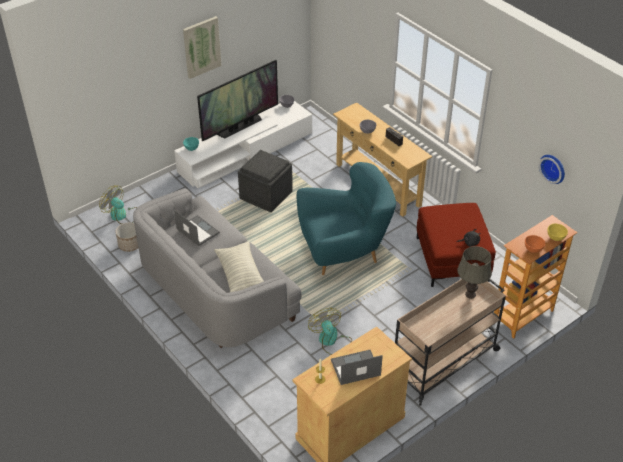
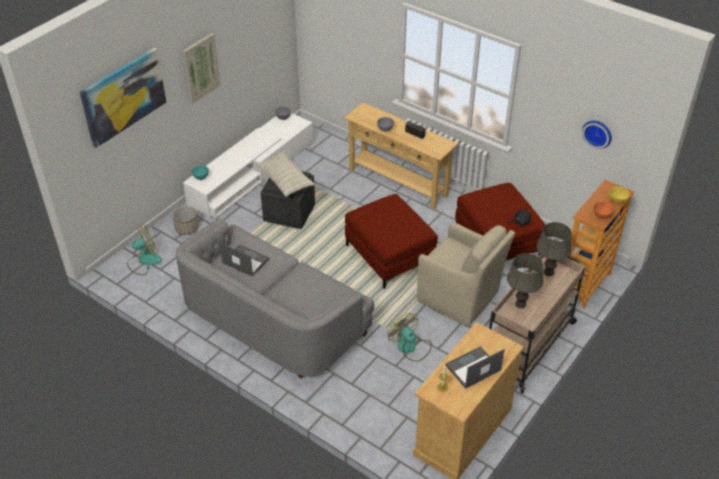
camera: 15 degrees left, 0 degrees up
(118, 63) = (123, 96): none -> picture
(122, 215) = (144, 261): fan -> fan turned 135 degrees clockwise
(129, 244) = (164, 290): planter -> planter (186, 228)
(240, 126) = (243, 146): television -> none
(240, 274) = (307, 297): pillow -> pillow (285, 181)
(344, 252) = (390, 255): turquoise armchair -> red ottoman
(395, 305) = (460, 298): none -> beige armchair
(430, 319) = (520, 304): none -> grey table lamp

